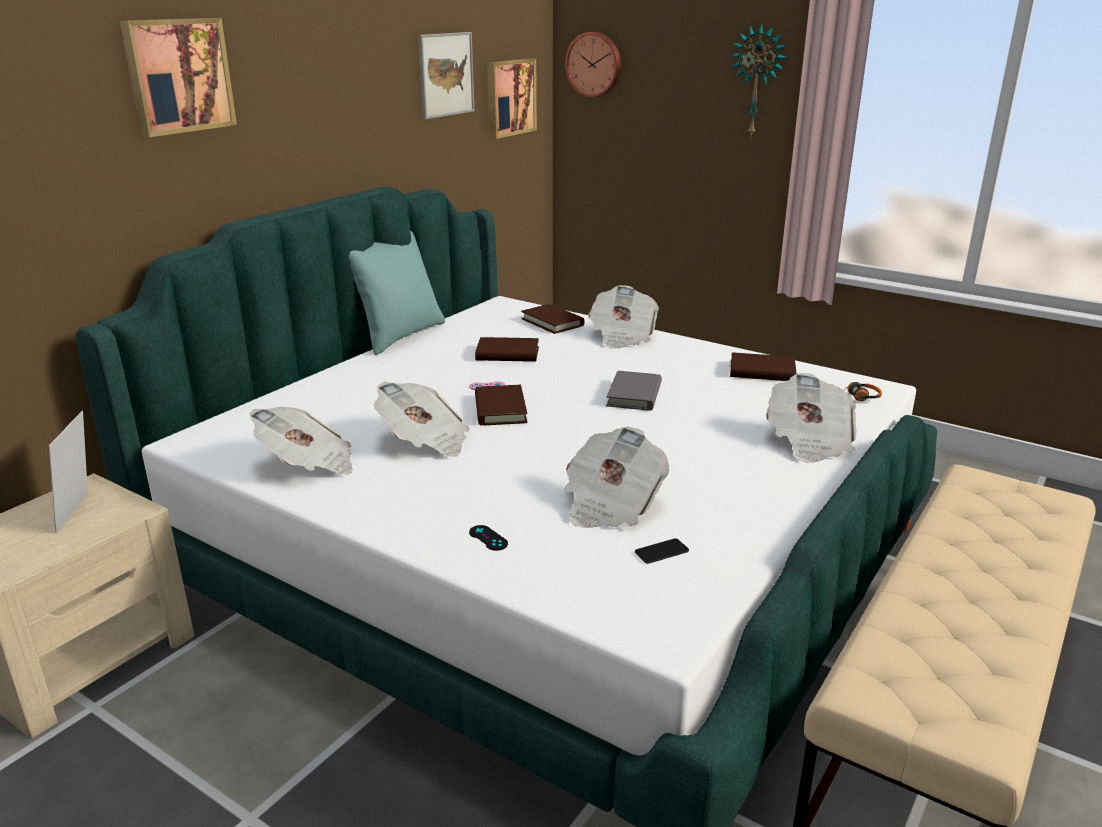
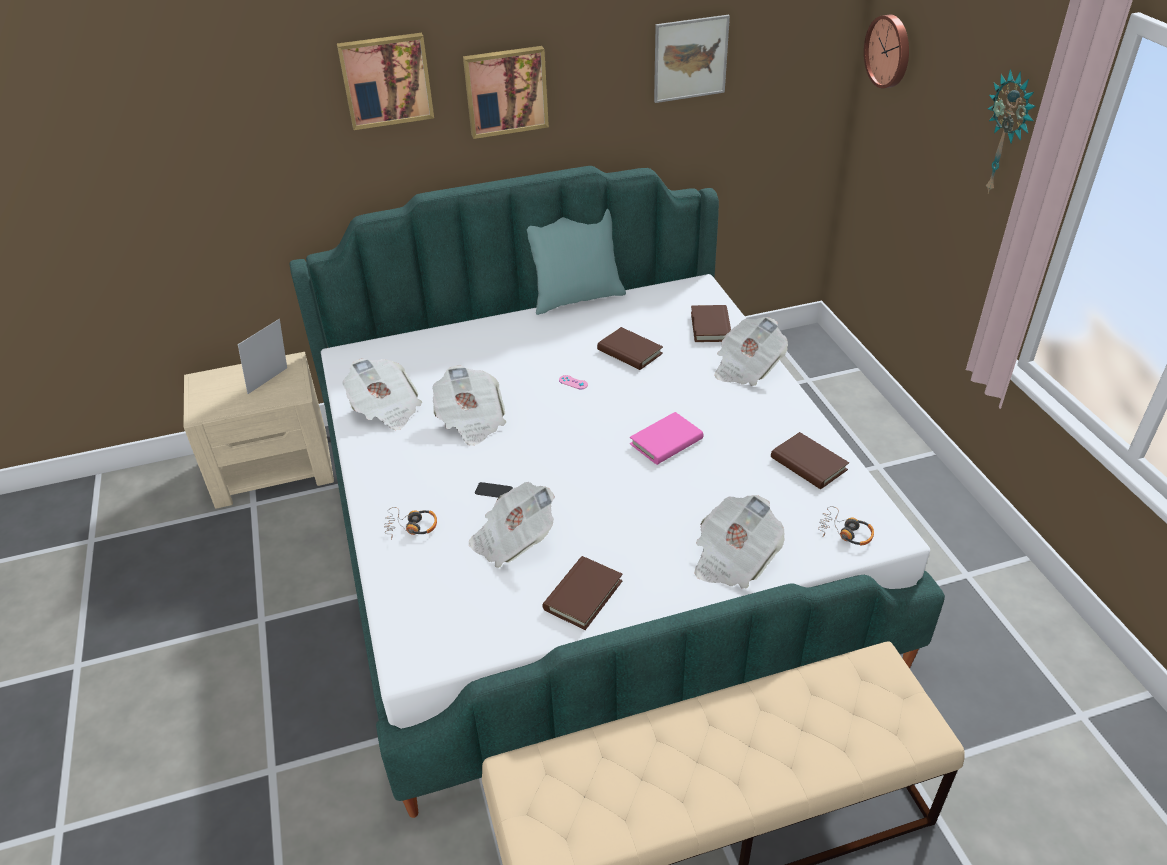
camera: 40 degrees right, 15 degrees up
(488, 538) = (411, 527): black game controller -> headphones
(500, 409) = (553, 412): brown book -> brown book (583, 595)
(509, 97) = (782, 75): picture -> picture (505, 91)
(634, 395) = (666, 442): grey book -> pink book
(661, 552) = (492, 598): phone -> phone (493, 491)

